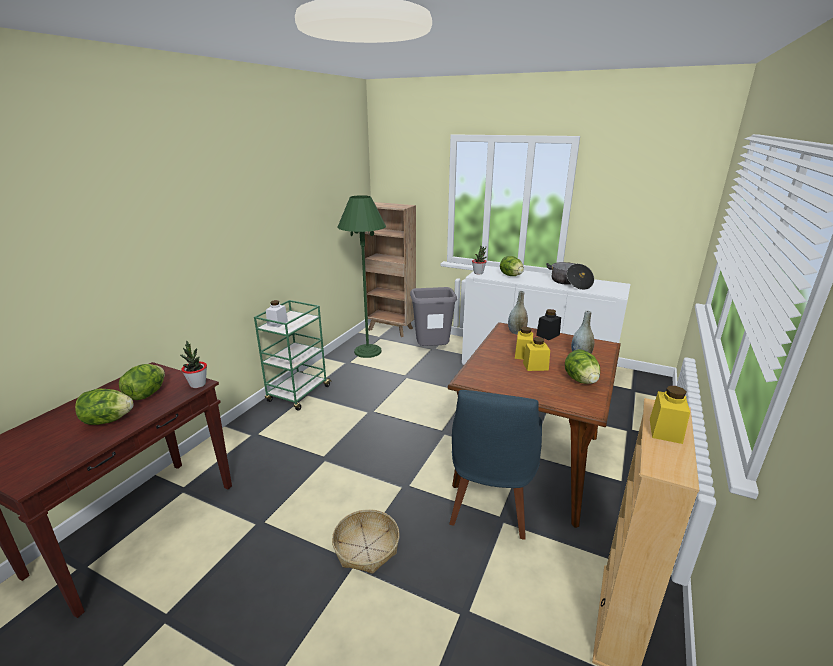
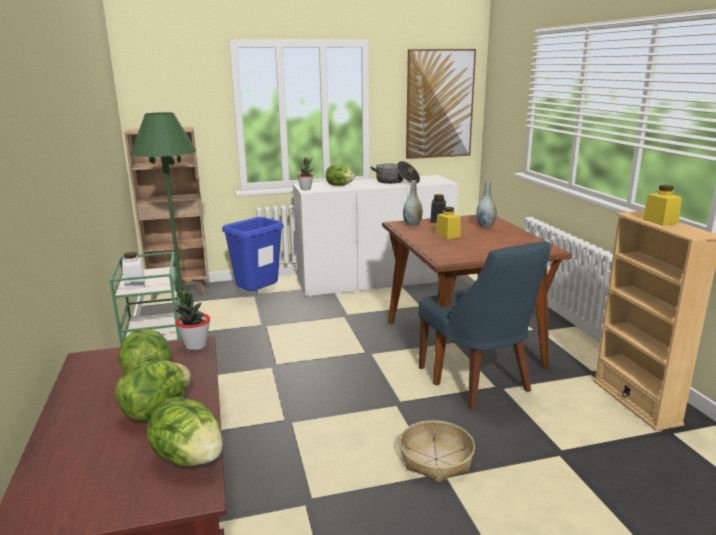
camera: 40 degrees left, 5 degrees down
(432, 351) = (258, 296): grey trash can -> blue trash can
(535, 366) = (471, 239): yellow jar -> none
(581, 380) = (514, 238): lettuce -> lettuce (189, 458)
(653, 208) = (439, 104): none -> picture

